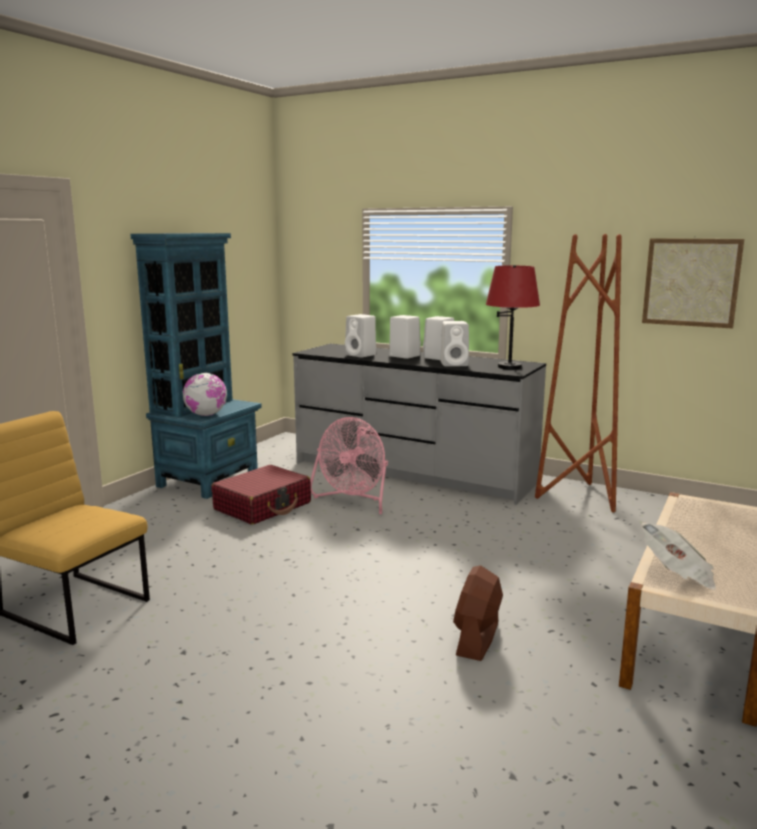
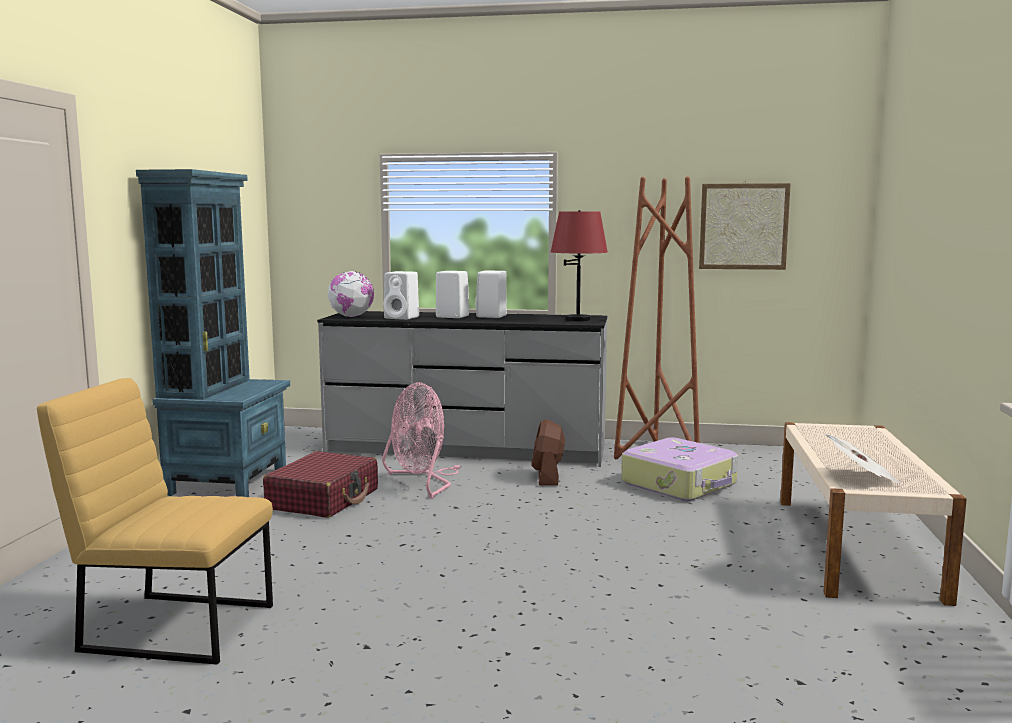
camera: 20 degrees left, 5 degrees down
(206, 415) = (237, 395): globe -> globe (351, 316)
(353, 499) = (425, 481): pink fan -> pink fan turned 45 degrees clockwise
(455, 364) = (519, 320): white speaker -> none
(477, 639) = (668, 582): brown fan -> brown fan (547, 477)
(577, 533) = (680, 483): none -> suitcase

